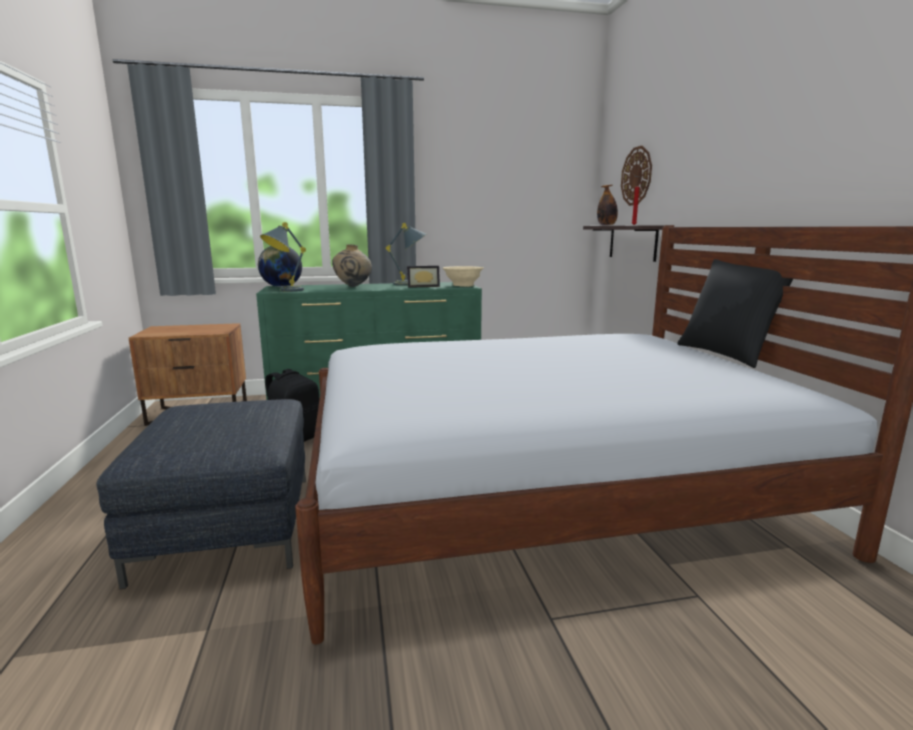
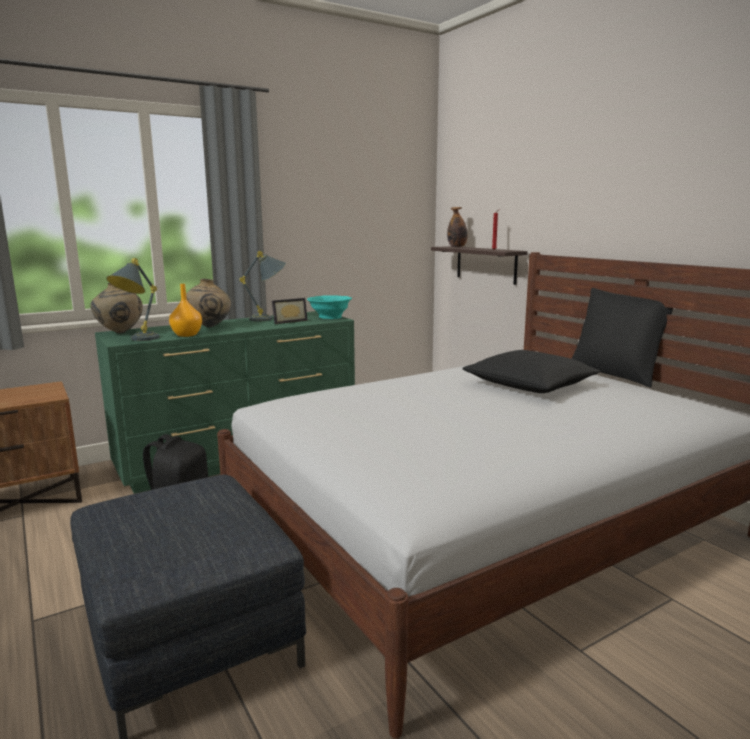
camera: 20 degrees left, 0 degrees up
(281, 287) = (119, 333): globe -> beige vase
(325, 290) = (186, 335): none -> orange vase
(463, 286) = (330, 318): beige bowl -> turquoise bowl
(610, 353) = (529, 385): none -> black pillow
(636, 176) = (487, 200): wall clock -> none

